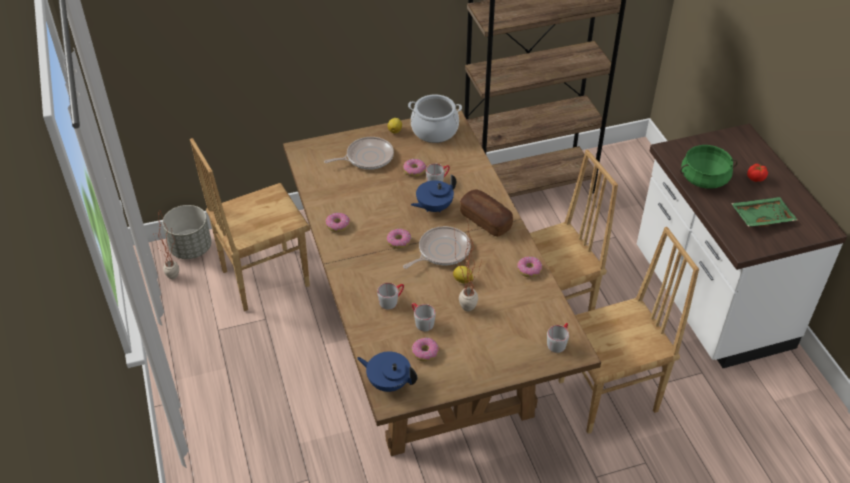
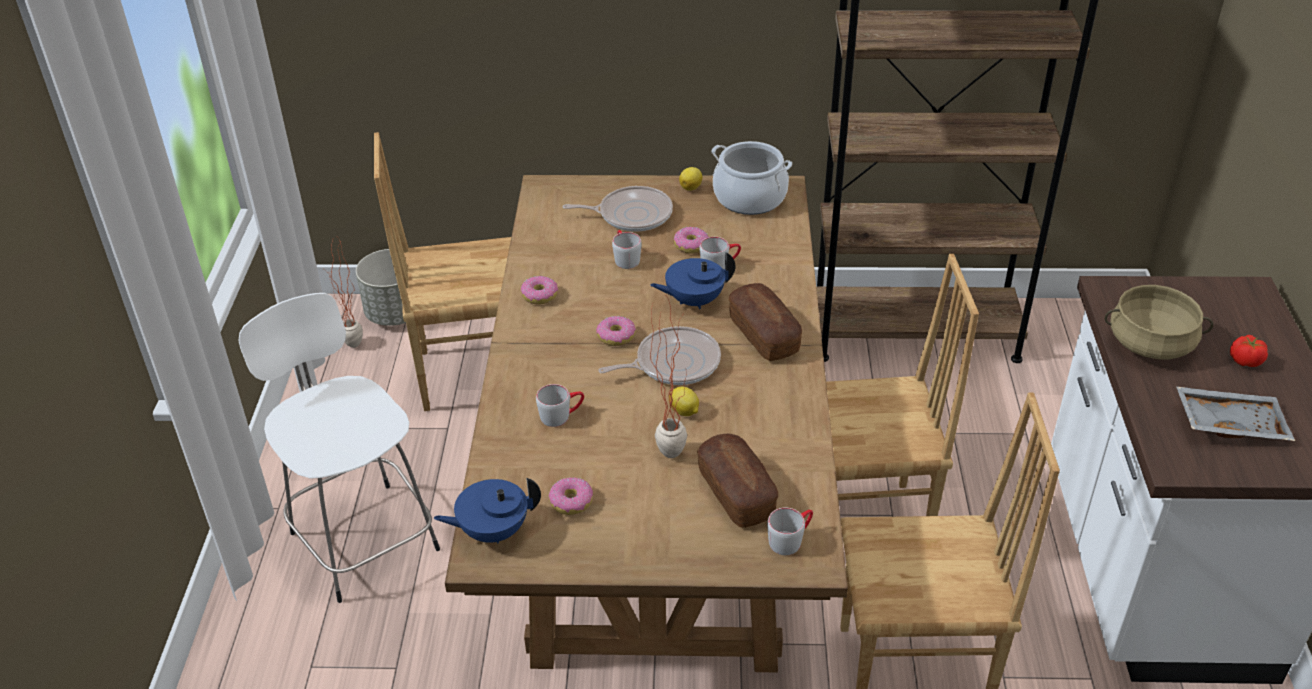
camera: 20 degrees right, 5 degrees down
(245, 404) = (362, 537): none -> white stool
(388, 382) = (492, 531): blue teapot -> blue teapot turned 60 degrees counterclockwise
(421, 321) = (589, 455): grey mug -> grey mug (625, 258)
(516, 323) = (736, 493): none -> bread
(529, 270) = (796, 420): donut -> none
(704, 179) = (1150, 344): green cooking pot -> beige cooking pot
(761, 217) = (1229, 423): green tray -> grey tray

